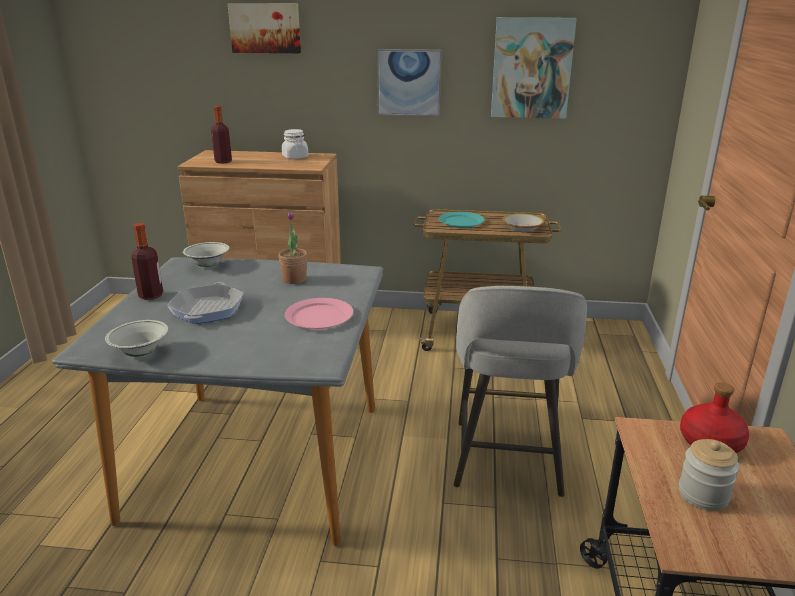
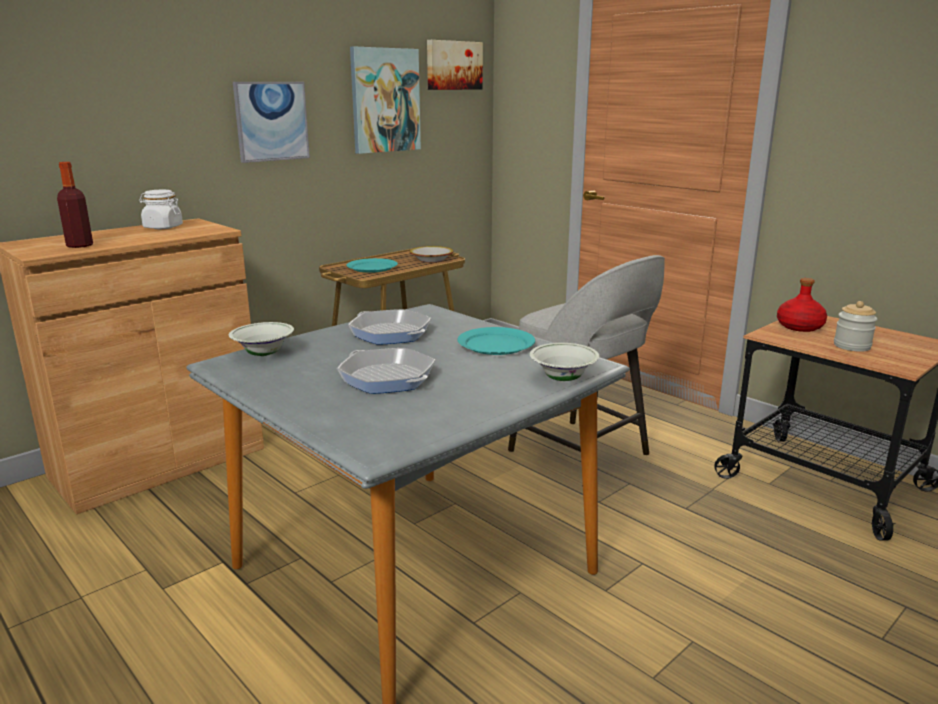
camera: 50 degrees left, 5 degrees down
(141, 353) = (442, 426): white bowl -> white bowl (563, 379)
(151, 295) = (287, 394): bottle -> none
(265, 28) = (78, 53): picture -> picture (453, 65)
(294, 279) = (390, 333): potted plant -> frying pan
(318, 316) = (495, 344): pink plate -> turquoise plate

